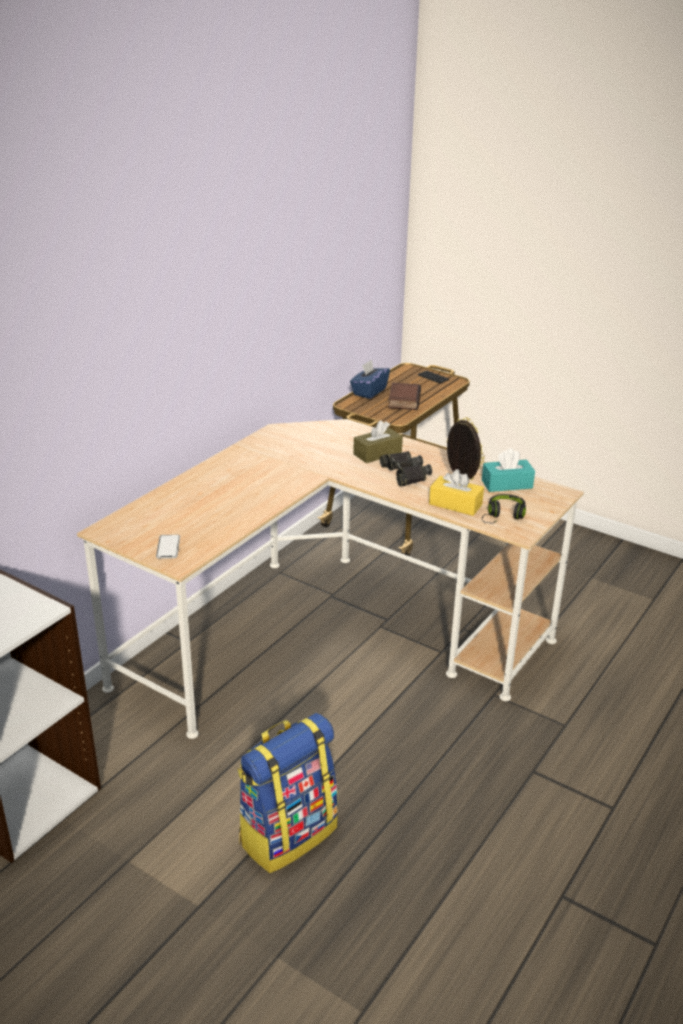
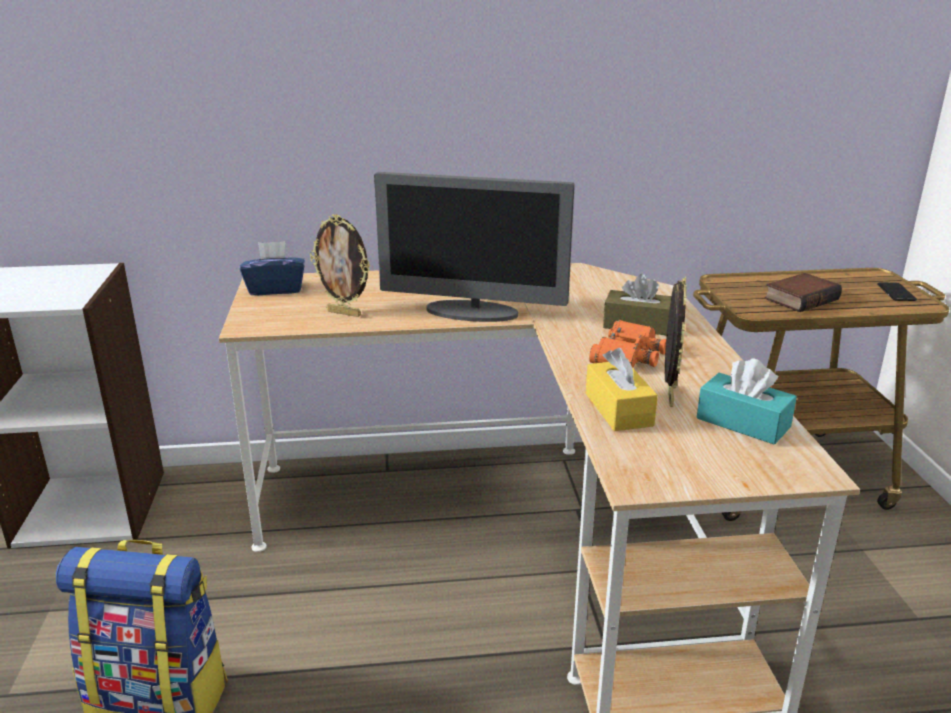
camera: 50 degrees right, 5 degrees down
(168, 547) = (268, 312): phone -> none
(215, 523) = (344, 313): none -> picture frame
(284, 486) = (472, 312): none -> monitor
(369, 392) = (772, 278): blue tissue box -> blue tissue box (276, 289)
(405, 473) = (627, 354): black binoculars -> orange binoculars
(503, 515) = (656, 452): black headphones -> none

